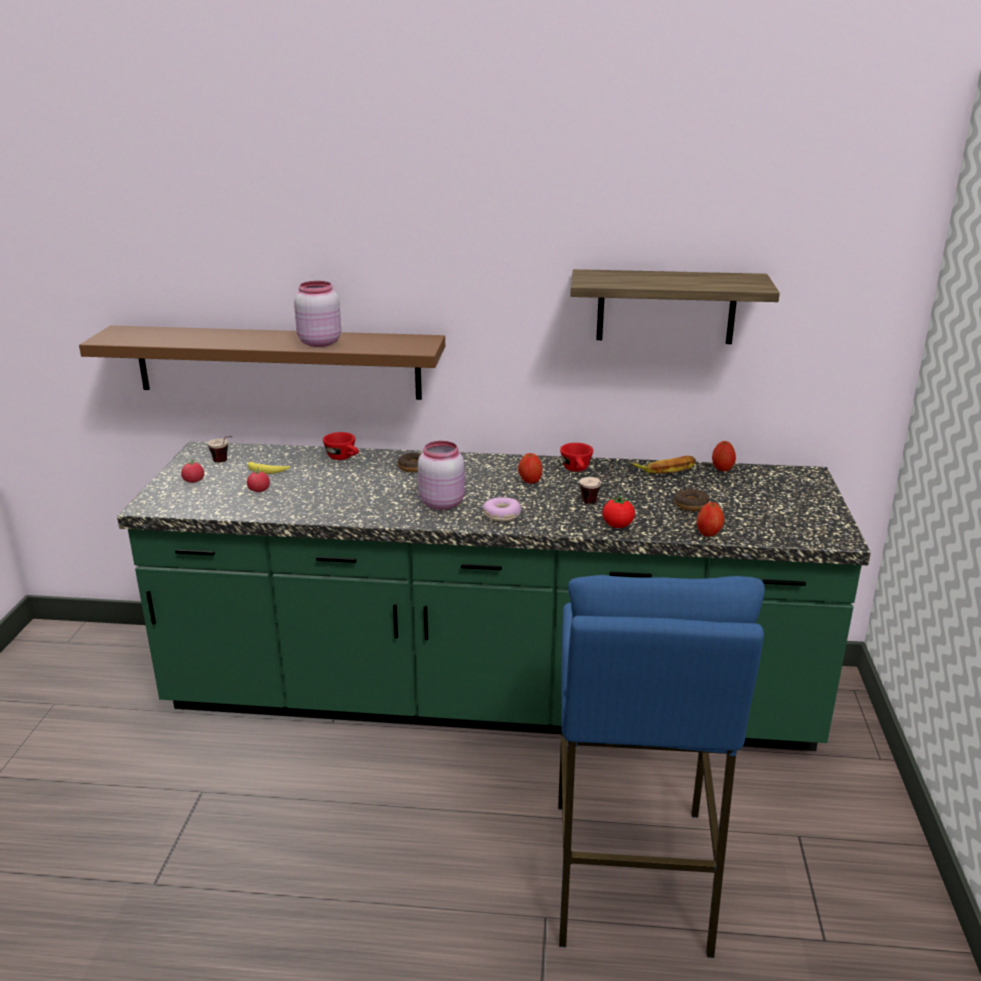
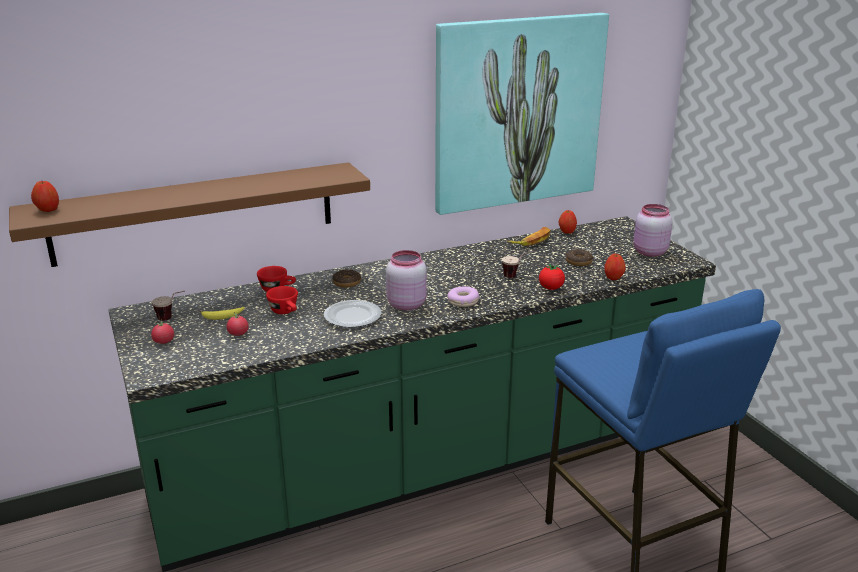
camera: 30 degrees left, 0 degrees up
(318, 342) = (253, 186): pink jar -> pink jar (649, 252)
(376, 501) = (352, 317): none -> plate
(530, 481) = (450, 272): apple -> apple (48, 210)
(577, 470) = (473, 255): red cup -> red cup (286, 312)
(666, 306) = (517, 112): shelf -> picture

